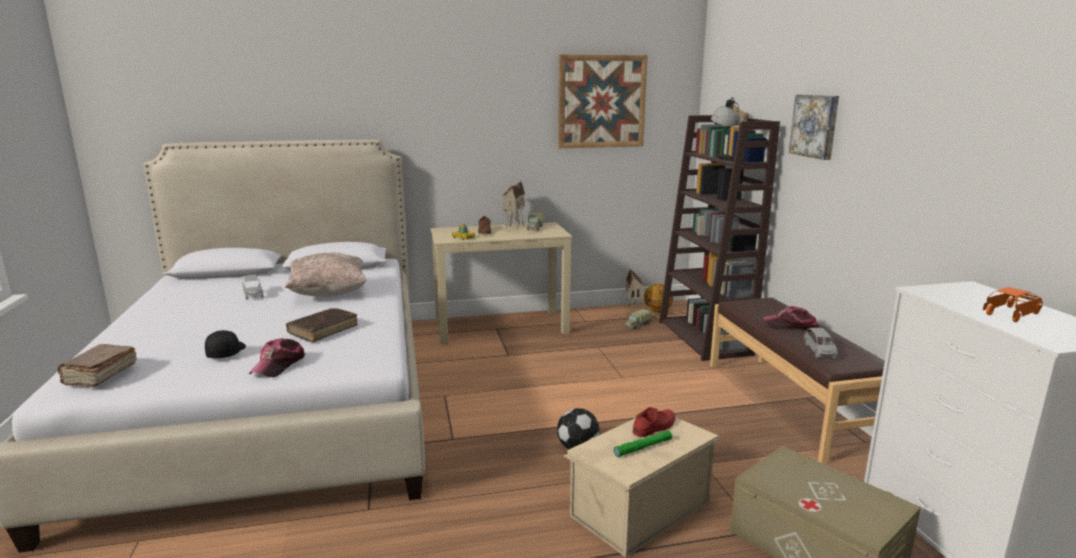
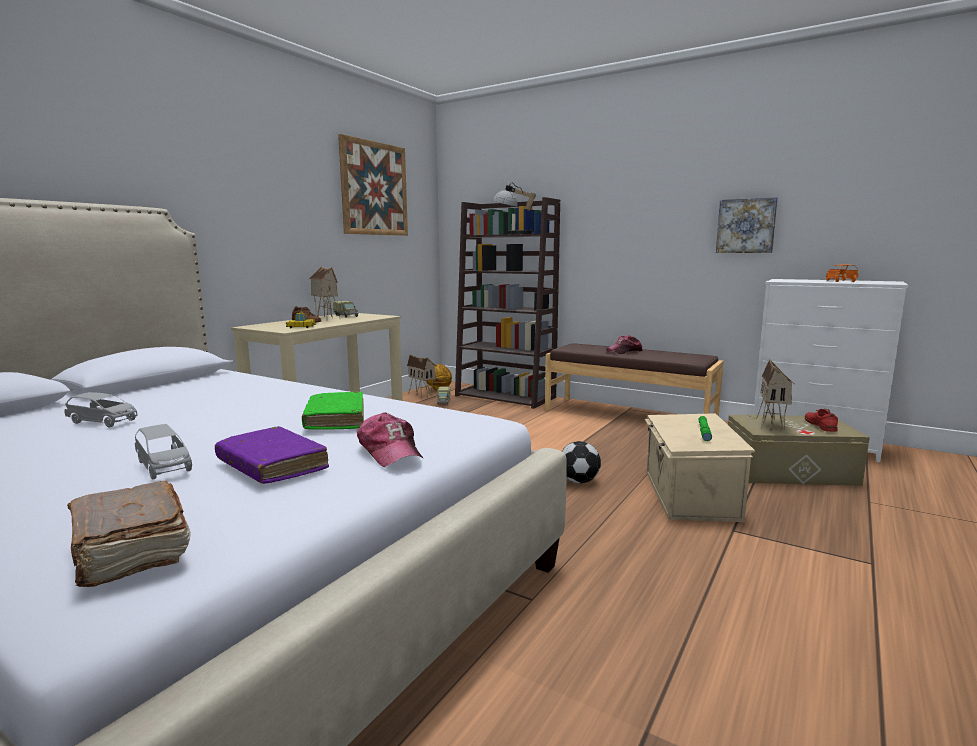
camera: 45 degrees left, 5 degrees down
(226, 352) = (272, 466): black cap -> purple book
(323, 330) = (335, 420): brown book -> green book
(328, 293) = (225, 398): beige pillow -> none
(654, 427) = (677, 421): red shoe -> red shoe (820, 425)
(791, 478) = (772, 425): none -> toy house
(815, 126) = (599, 199): picture -> picture (746, 226)
(820, 351) = (671, 357): grey toy car -> grey toy car (164, 466)

